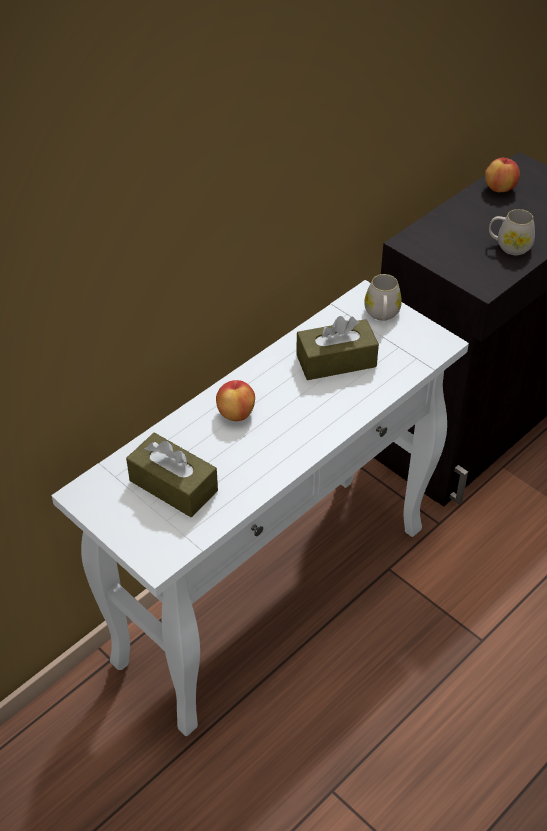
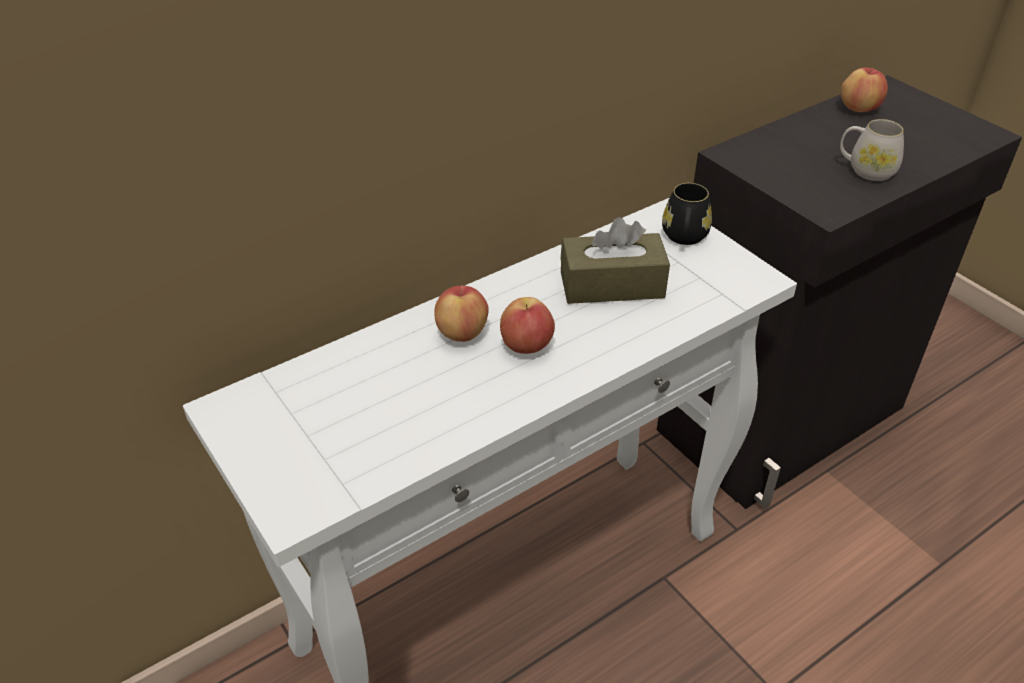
camera: 10 degrees right, 5 degrees down
(173, 485) = (349, 414): brown tissue box -> none
(285, 417) = (526, 345): none -> apple
(382, 314) = (684, 238): white mug -> black mug

